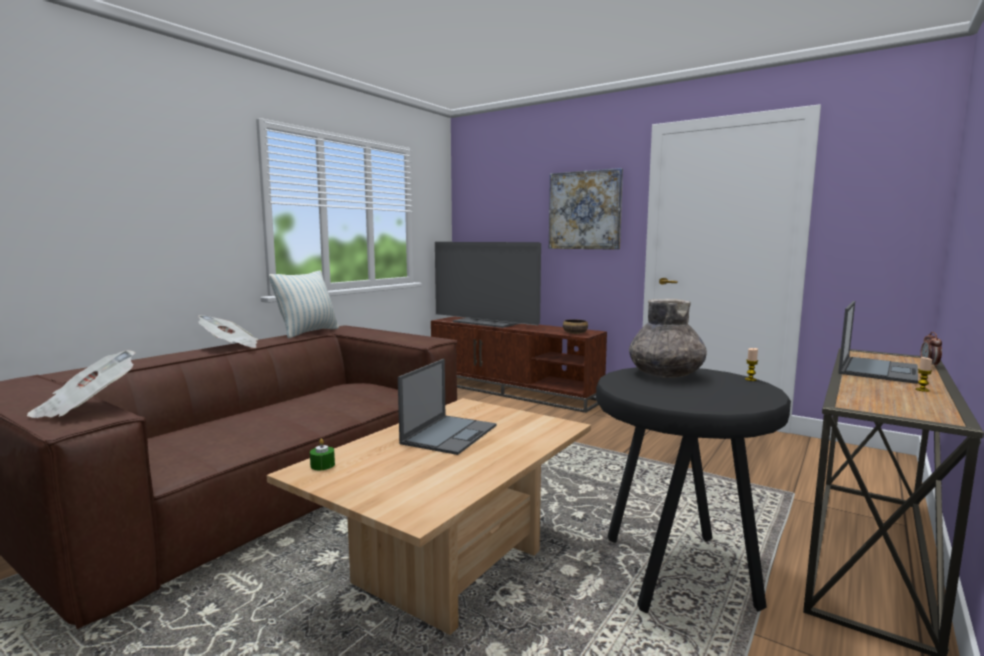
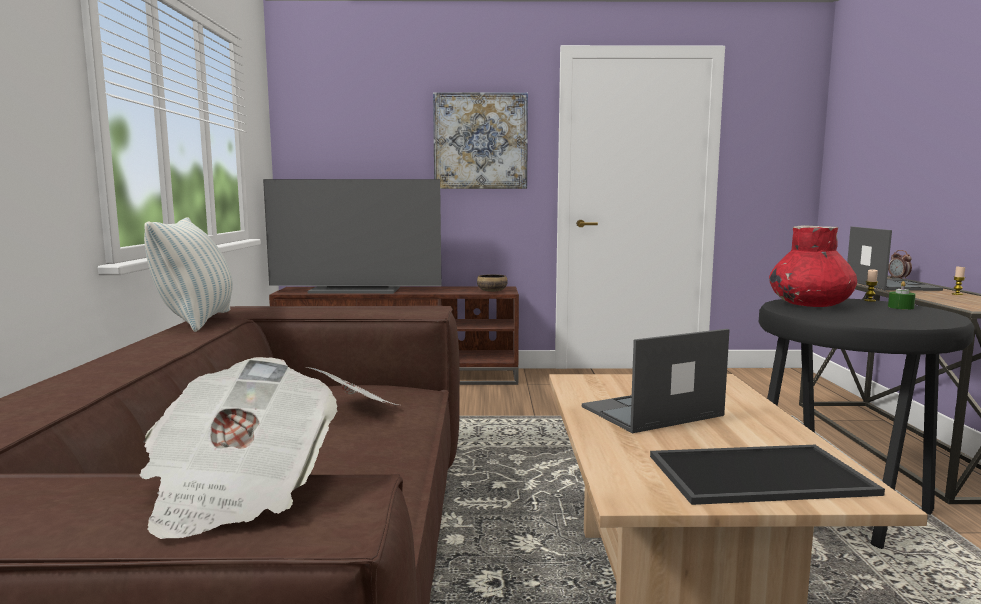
camera: 35 degrees left, 0 degrees up
(231, 346) = (133, 355): newspaper -> newspaper (354, 410)
(322, 465) = (630, 482): green candle -> green candle (900, 307)
(398, 484) = (759, 473): none -> tray
(450, 434) = (650, 412): laptop -> laptop turned 105 degrees counterclockwise
(665, 374) = (810, 305): grey vase -> red vase

